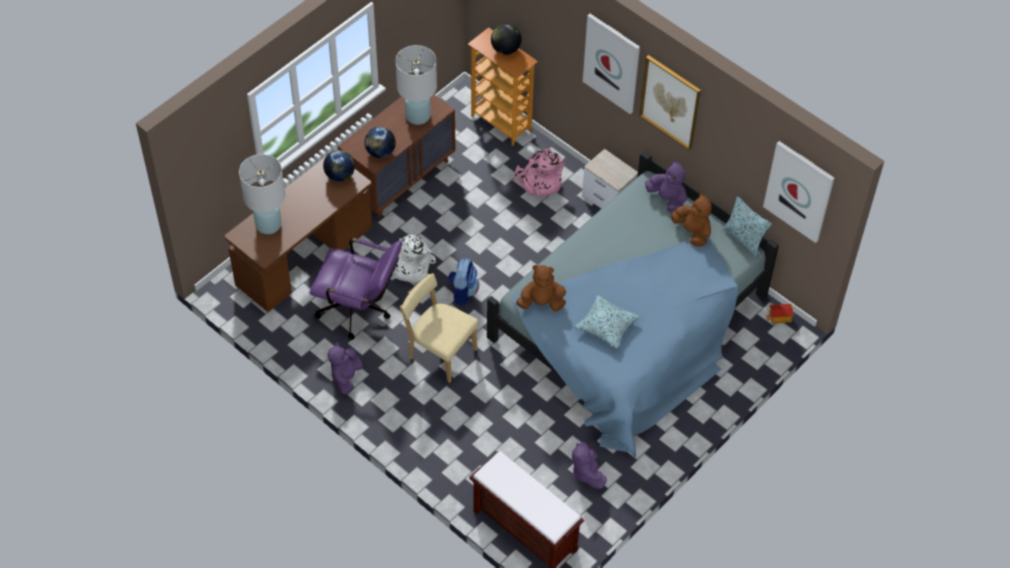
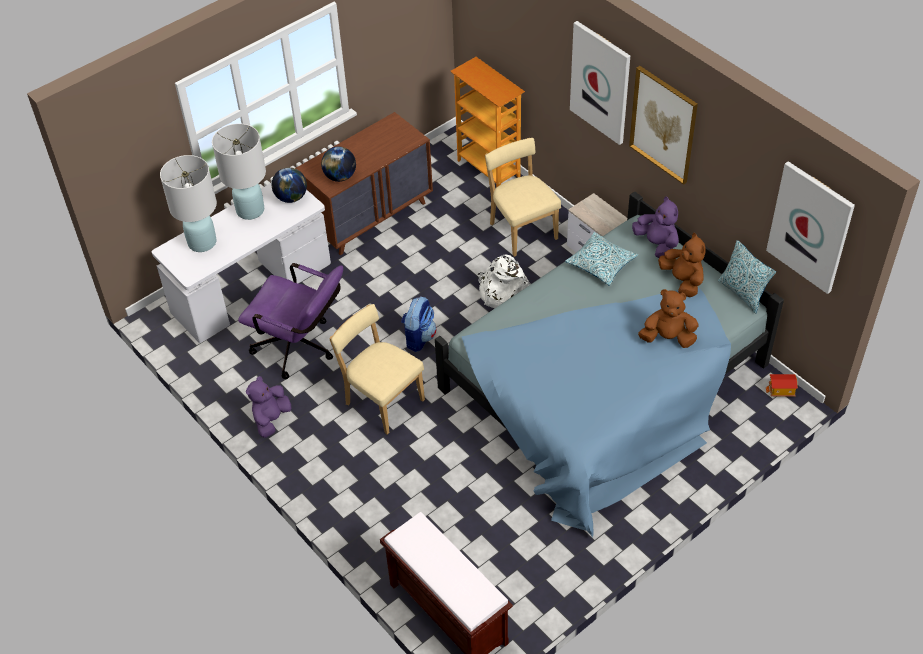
camera: 10 degrees right, 5 degrees down
(304, 256) = (252, 288): brown desk -> white desk
(409, 265) = (364, 305): white backpack -> white backpack (502, 293)
(417, 116) = (388, 143): white table lamp -> white table lamp (250, 210)
(506, 49) = (491, 78): globe -> none
(539, 181) = (521, 229): pink backpack -> beige chair
(541, 303) = (495, 346): brown plush toy -> brown plush toy (668, 338)
(587, 472) = (532, 550): purple plush toy -> none
(607, 326) = (569, 377): pillow -> pillow (601, 264)

